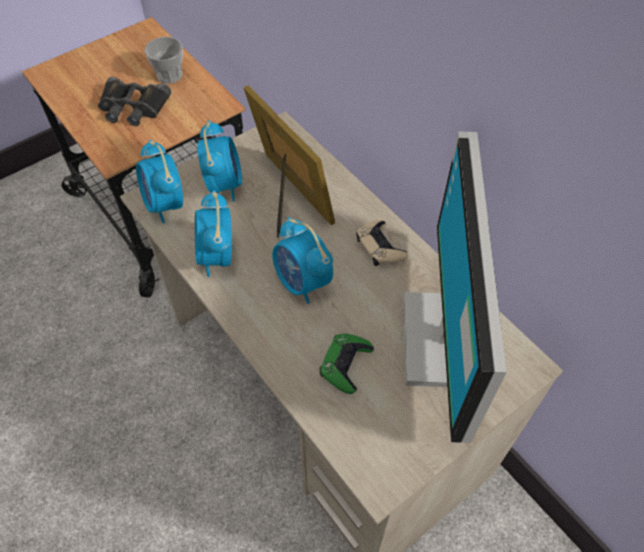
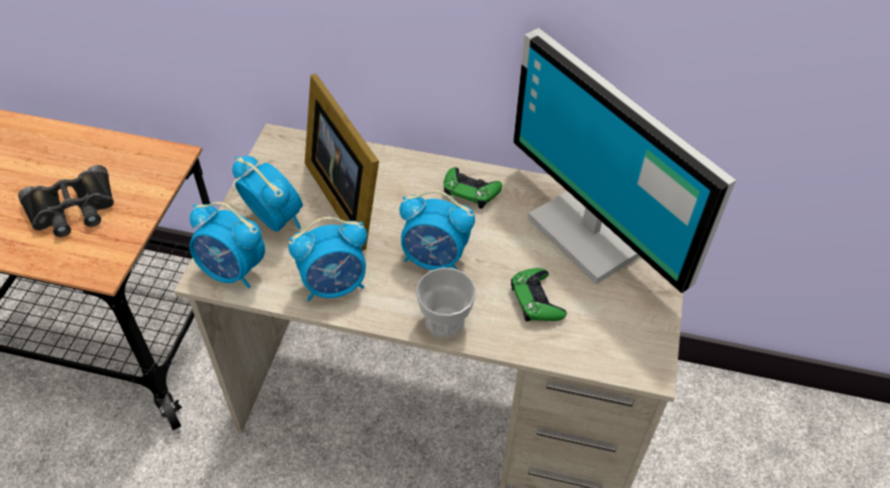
camera: 40 degrees left, 5 degrees down
(169, 75) = (83, 157): cup -> cup (445, 321)
(217, 257) = (335, 285): alarm clock -> alarm clock turned 60 degrees counterclockwise
(288, 196) = (348, 195): picture frame -> picture frame turned 135 degrees counterclockwise
(380, 247) = (470, 191): beige game controller -> green game controller

